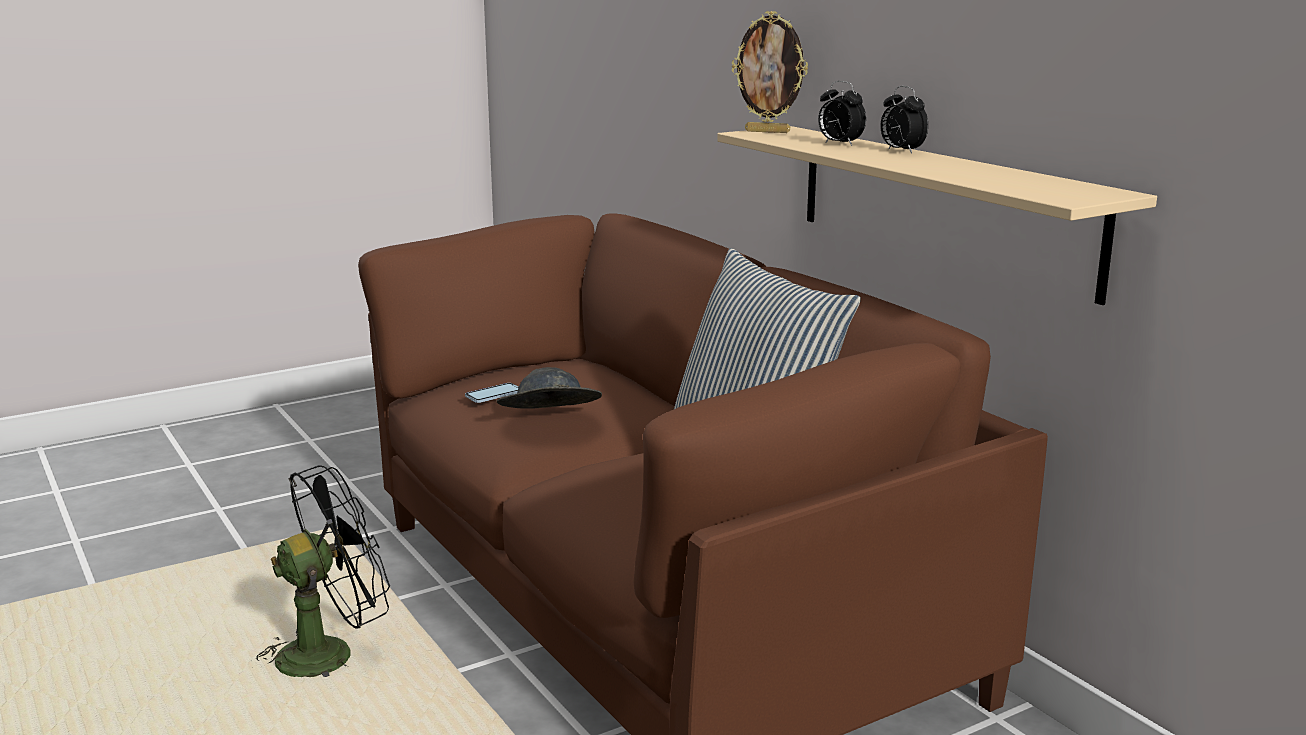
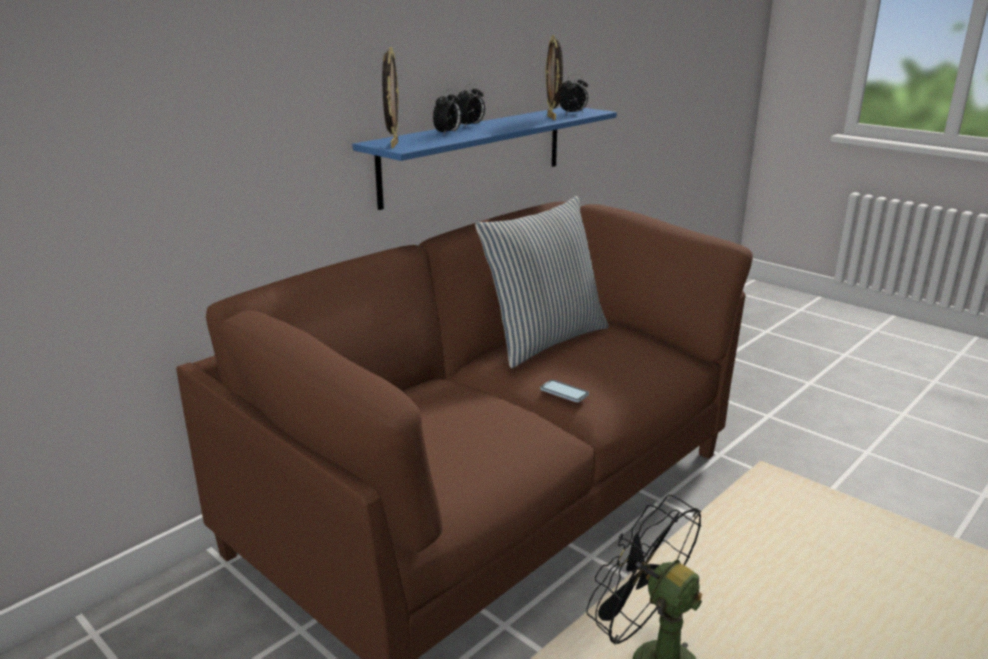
camera: 105 degrees left, 5 degrees up
(494, 395) = (448, 454): phone -> phone (564, 392)
(549, 422) = (502, 416): grey hat -> none
(941, 206) = (475, 154): beige shelf -> blue shelf
(979, 178) = (552, 118): none -> picture frame
(1033, 188) = (573, 113): none -> alarm clock

